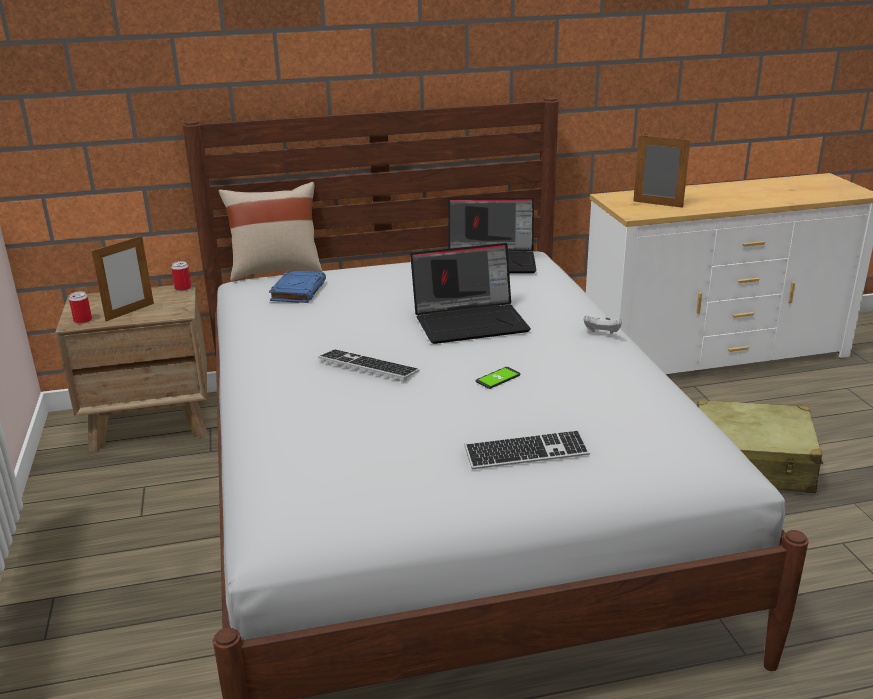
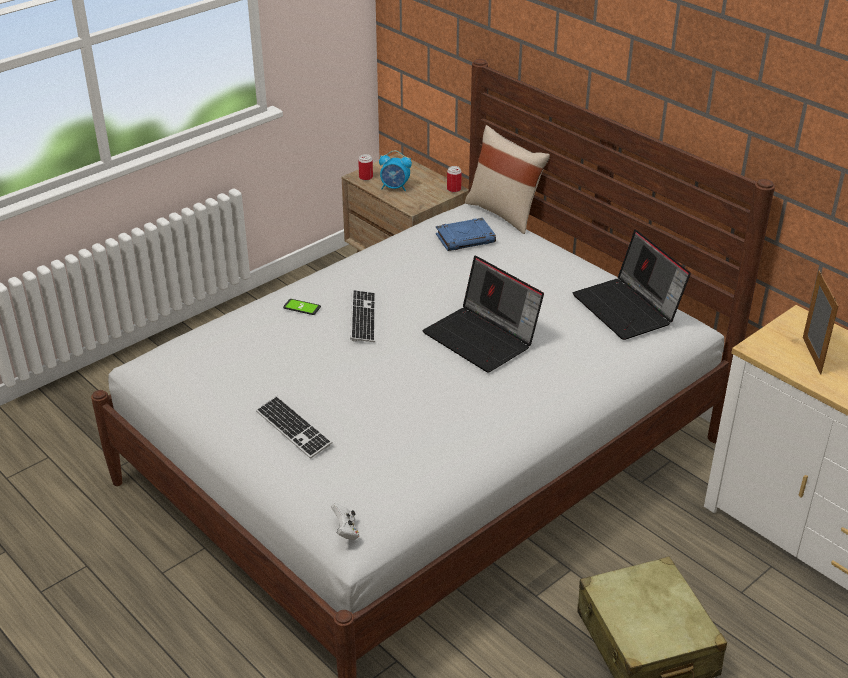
camera: 60 degrees right, 10 degrees up
(130, 312) = (395, 188): picture frame -> alarm clock
(498, 378) = (392, 382): phone -> phone (302, 307)
(602, 333) = (527, 414): white game controller -> white game controller (346, 531)

